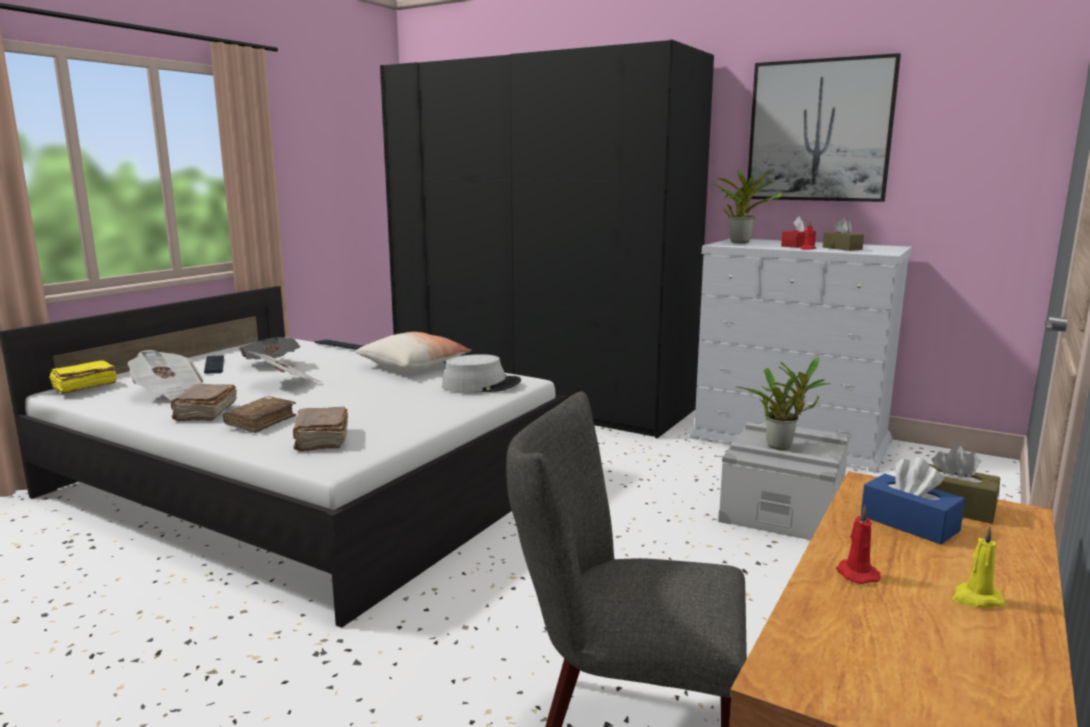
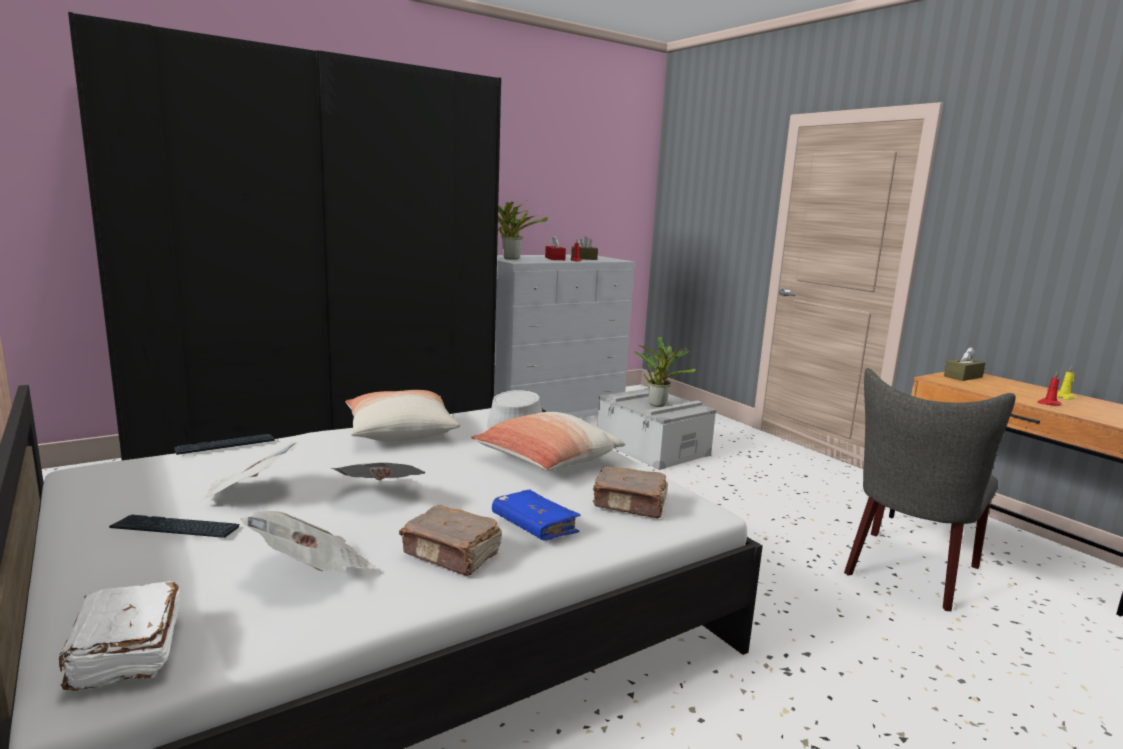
camera: 65 degrees left, 0 degrees up
(84, 387) = (125, 652): yellow book -> white book
(261, 422) = (534, 525): brown book -> blue book
(398, 406) = (547, 461): none -> pillow
(819, 131) = (529, 166): picture -> none
(909, 523) = (986, 385): blue tissue box -> none

